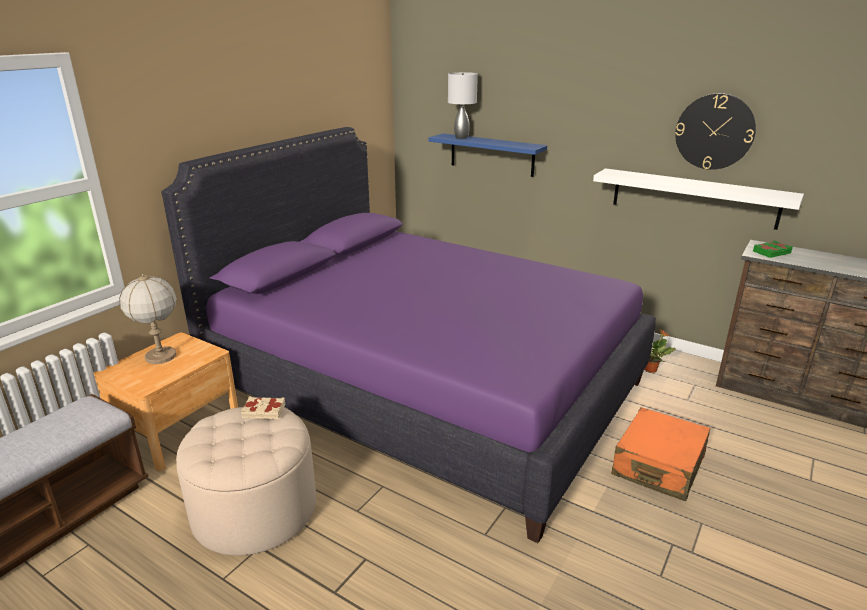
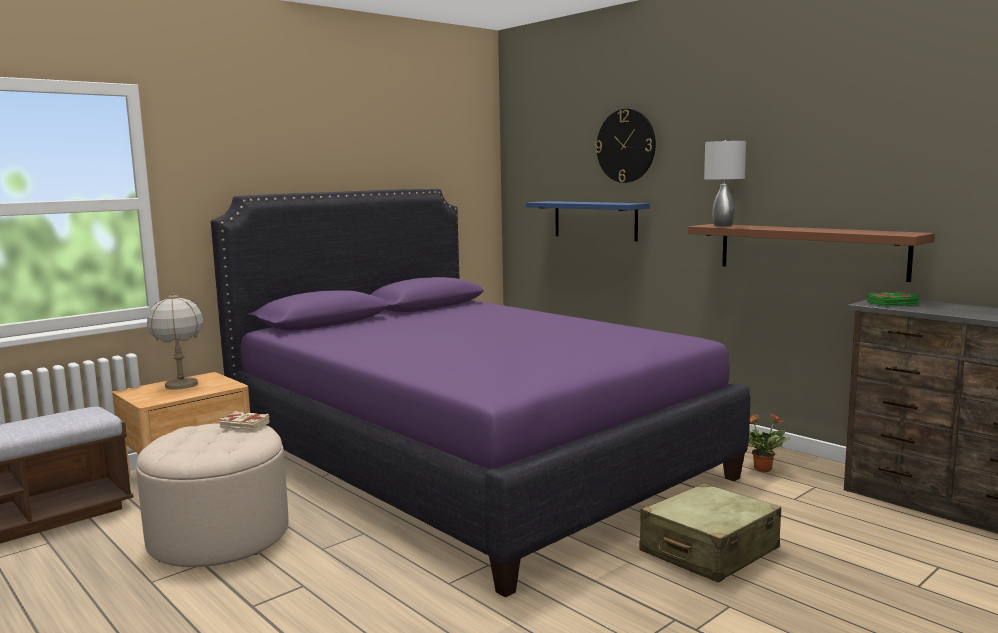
camera: 15 degrees right, 15 degrees down
(462, 137) = (561, 202): grey table lamp -> grey table lamp (723, 226)
(658, 466) = (709, 551): orange suitcase -> beige suitcase
(693, 198) = (809, 250): white shelf -> brown shelf
(714, 132) = (823, 168): wall clock -> wall clock (626, 146)

